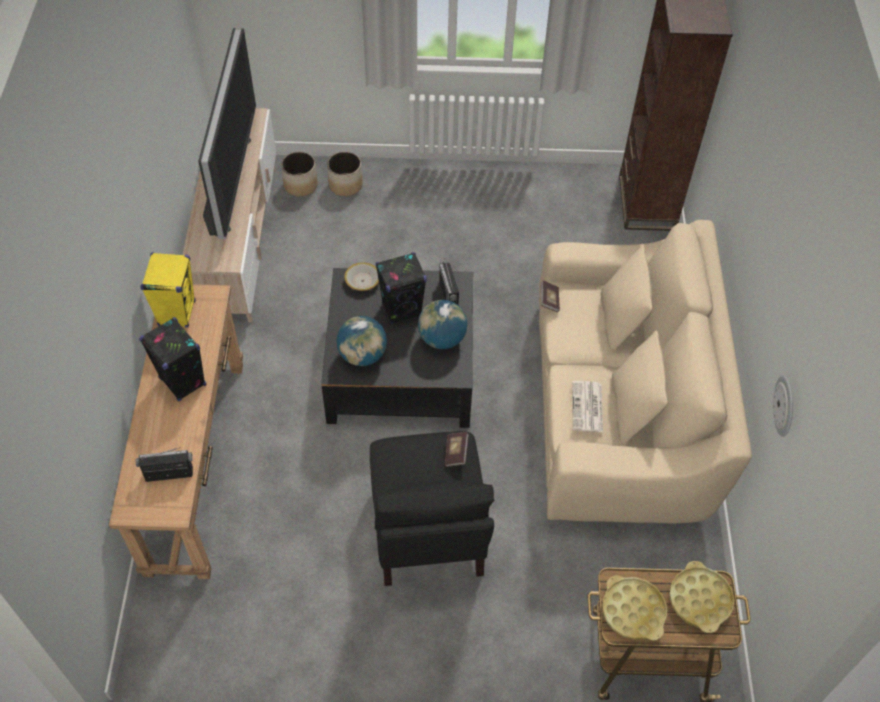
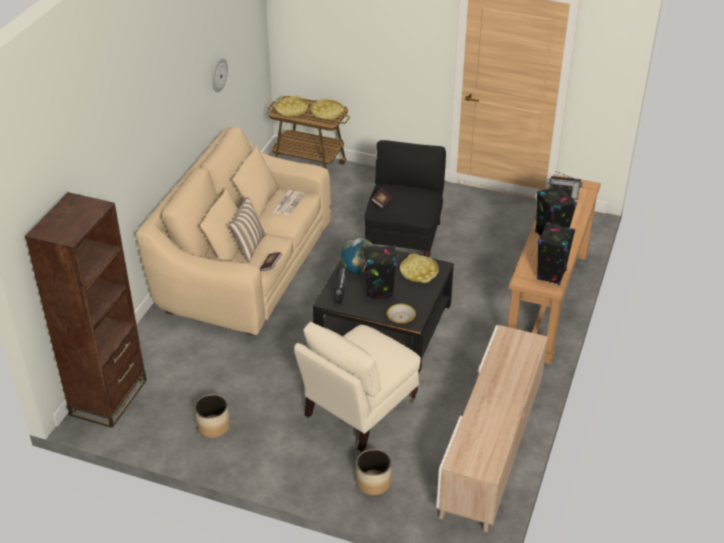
camera: 160 degrees left, 15 degrees down
(177, 313) = (551, 275): yellow speaker -> black speaker
(229, 182) = (495, 399): television -> none
(301, 185) = (417, 494): planter -> planter (213, 427)
(362, 355) = (419, 272): globe -> yellow tray
(388, 251) = (358, 410): none -> beige armchair
(595, 324) = (248, 247): none -> pillow

